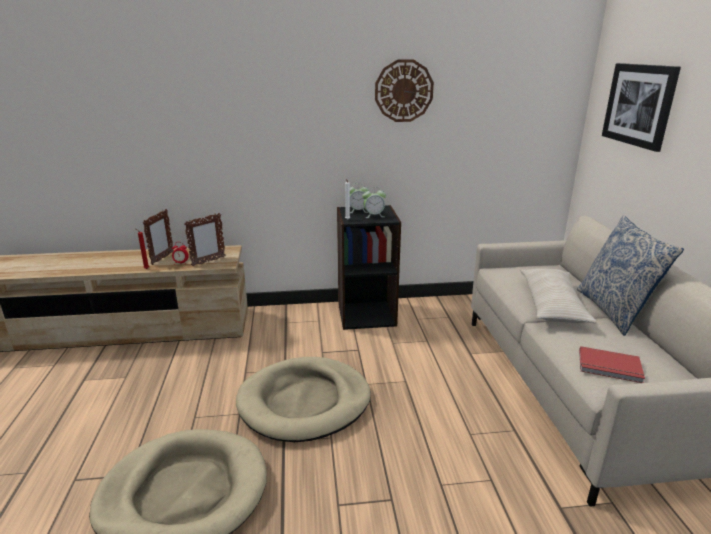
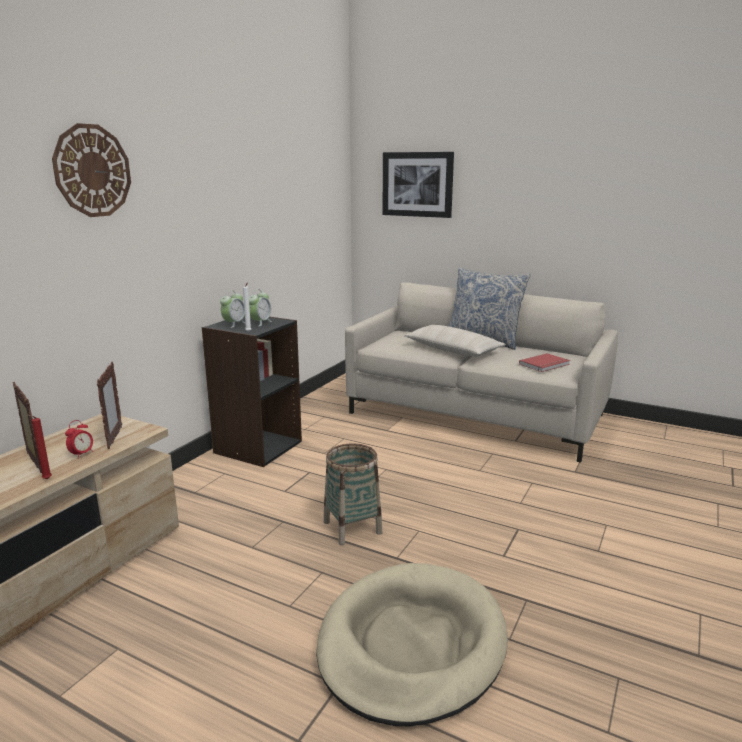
camera: 55 degrees left, 5 degrees down
(304, 402) = (352, 527): beige dog bed -> basket
(404, 91) = (239, 181): wall clock -> wall clock (92, 171)

